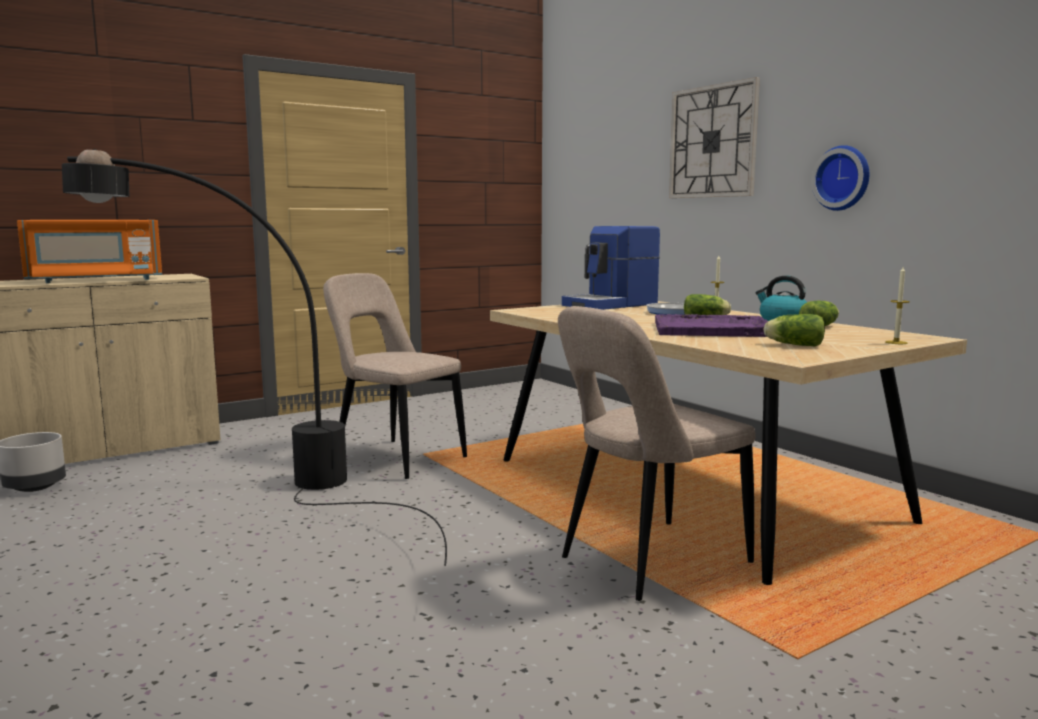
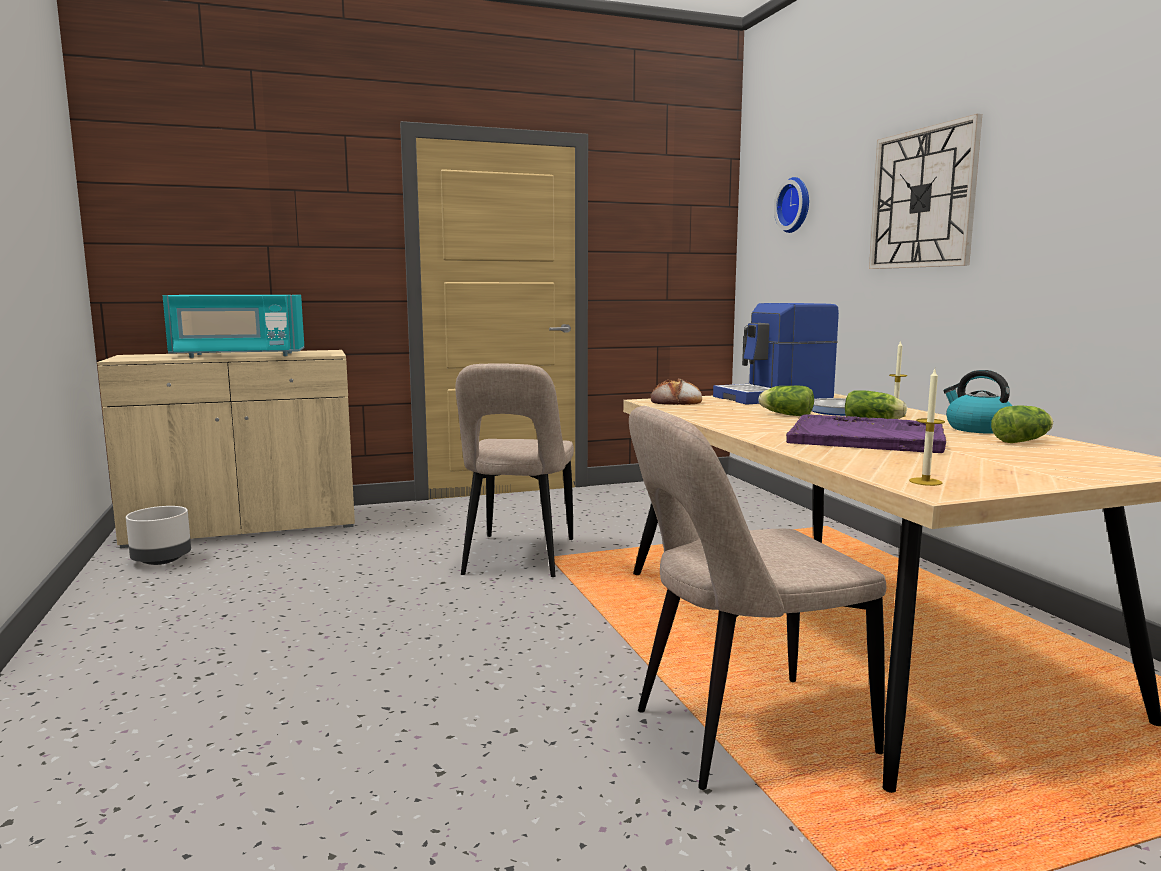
camera: 15 degrees right, 0 degrees up
(95, 280) = (238, 355): orange microwave -> turquoise microwave
(250, 493) = (348, 587): black floor lamp -> none
(395, 457) = (517, 559): beige chair -> beige chair turned 135 degrees counterclockwise
(537, 310) = (677, 402): none -> bread
(792, 345) = (955, 467): lettuce -> lettuce (784, 414)
(843, 178) = (1086, 241): wall clock -> wall clock (796, 205)
(896, 342) = (1118, 472): candle -> candle (925, 482)

